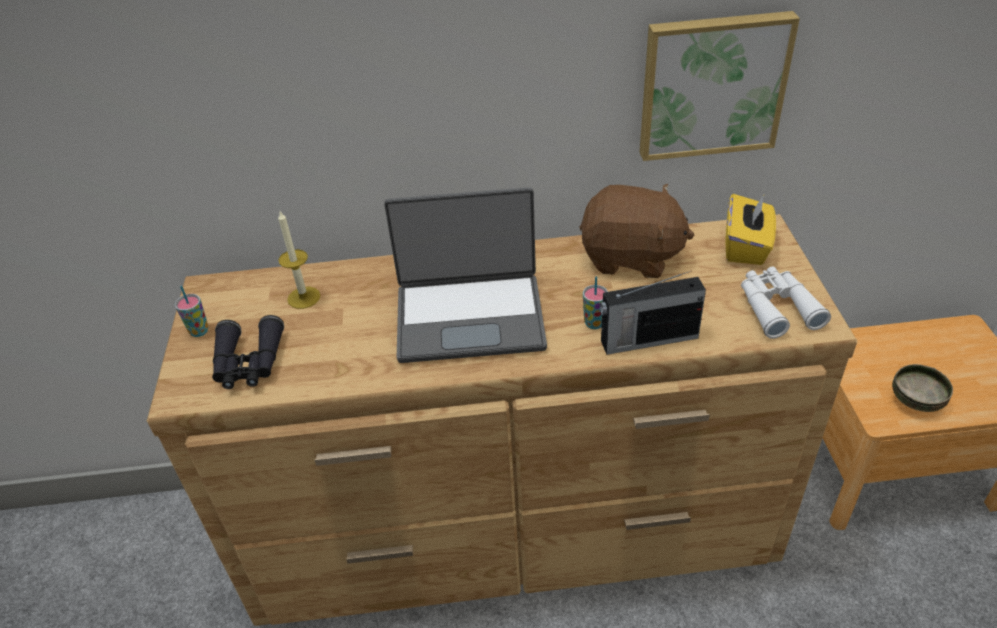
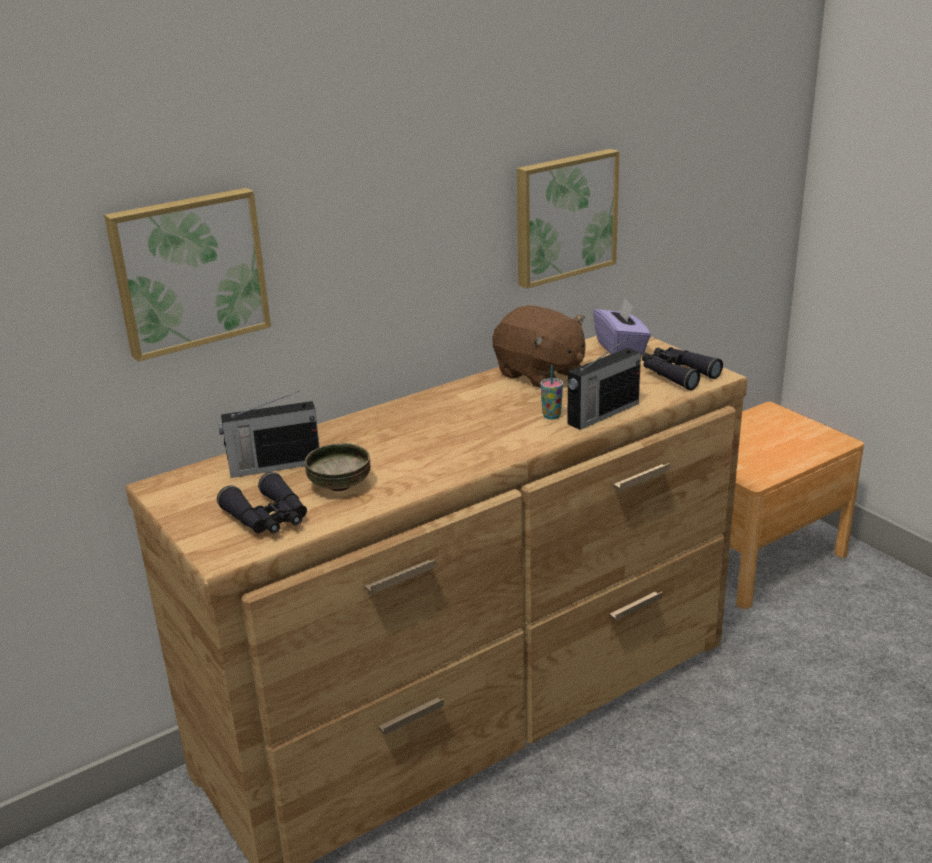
camera: 30 degrees left, 15 degrees down
(199, 331) = (190, 513): cup -> none
(235, 98) = (189, 271): none -> picture
(304, 297) = (273, 466): candle -> radio
(470, 317) = (444, 438): laptop -> none
(631, 257) = (539, 374): brown plush toy -> brown plush toy turned 60 degrees clockwise
(746, 247) = (621, 348): yellow tissue box -> purple tissue box
(776, 307) = (676, 374): white binoculars -> black binoculars
(916, 400) = (769, 462): bowl -> bowl (340, 485)

